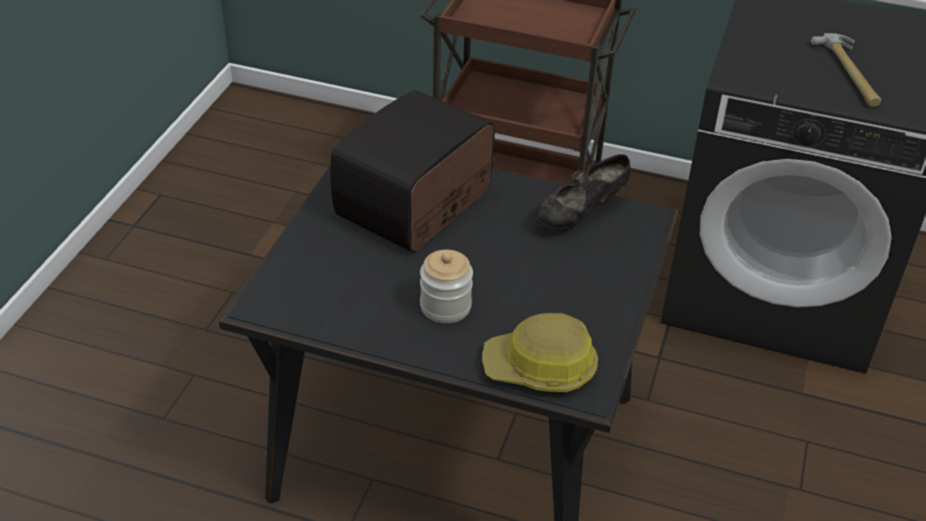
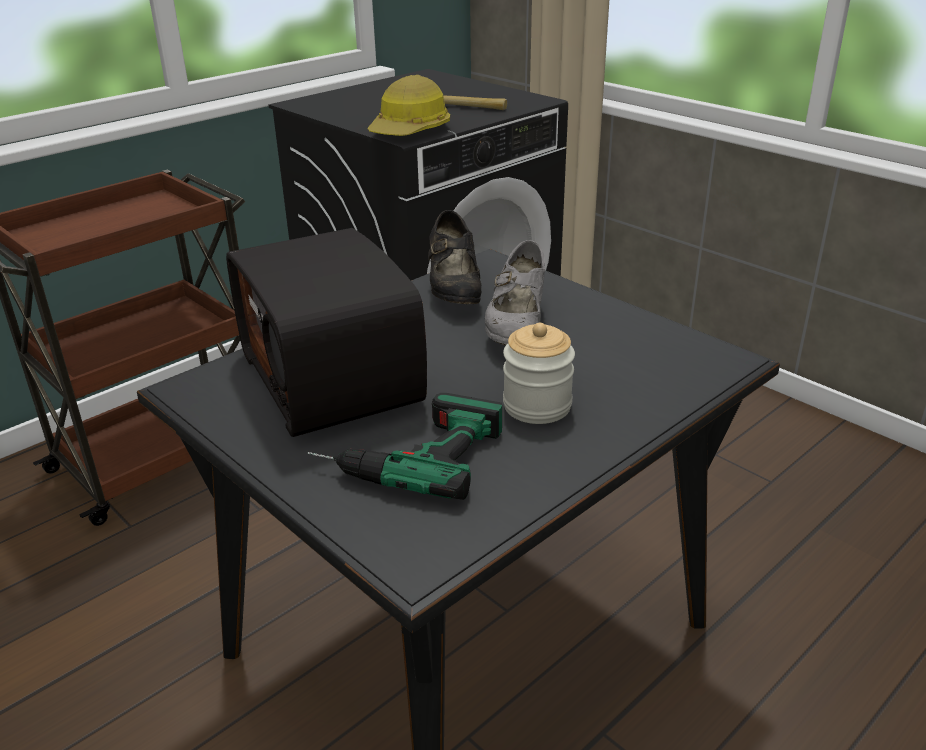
camera: 60 degrees left, 10 degrees down
(355, 266) = (407, 452): none -> power drill
(540, 368) = (679, 375): hard hat -> hard hat (410, 131)
(546, 265) = (516, 328): none -> grey shoe

